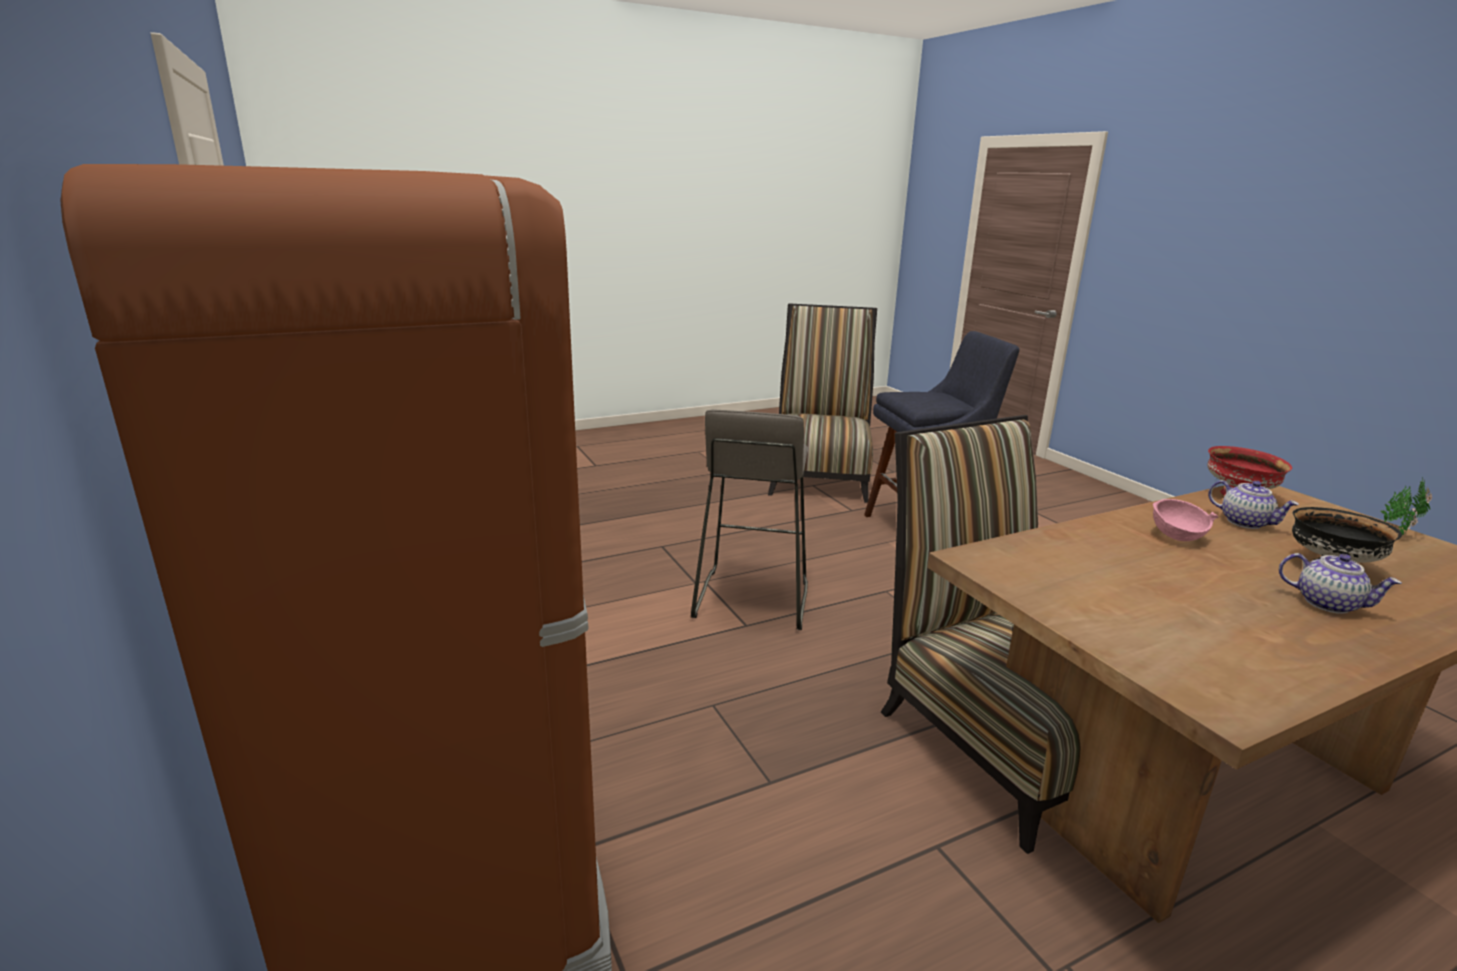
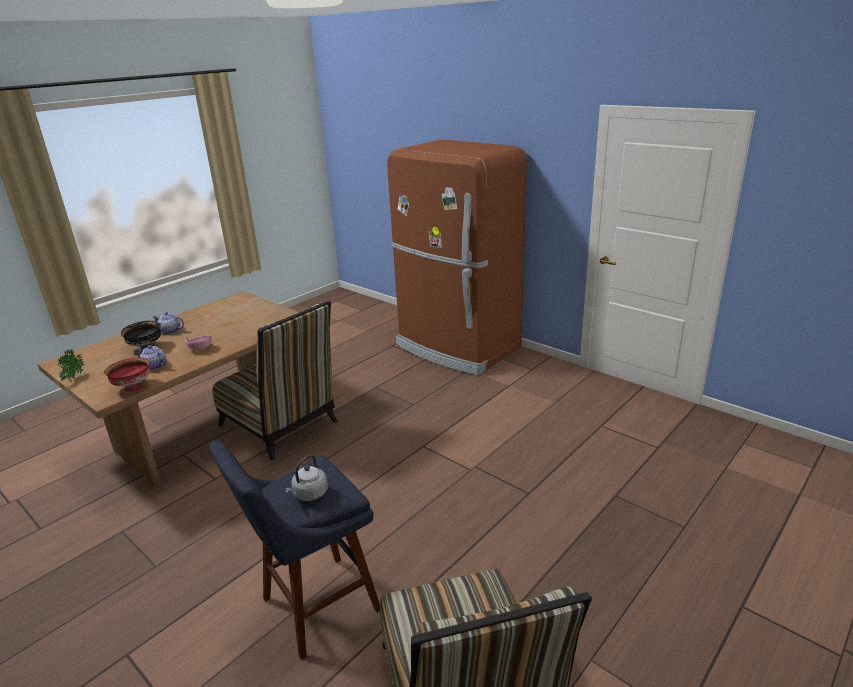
camera: 160 degrees right, 5 degrees up
(751, 599) = (431, 464): grey stool -> none
(928, 395) = (309, 494): none -> grey kettle

